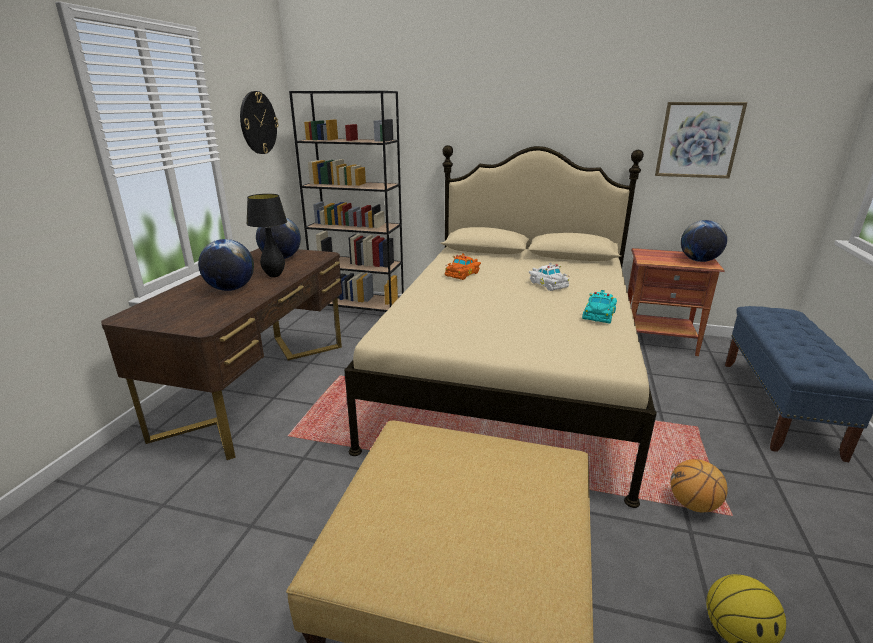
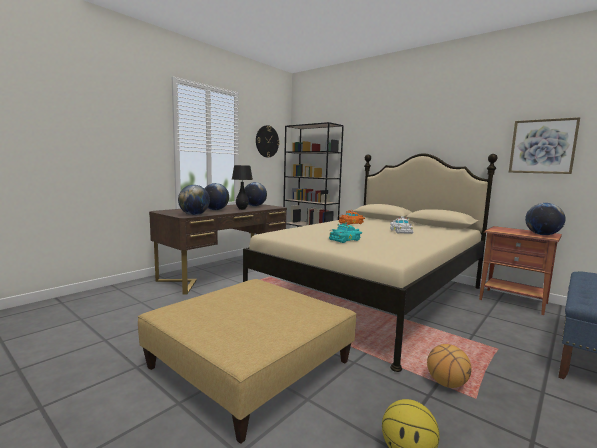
camera: 25 degrees right, 15 degrees down
(215, 318) = (194, 215): none -> globe
(599, 314) = (415, 243): turquoise toy car -> turquoise toy car (345, 240)

